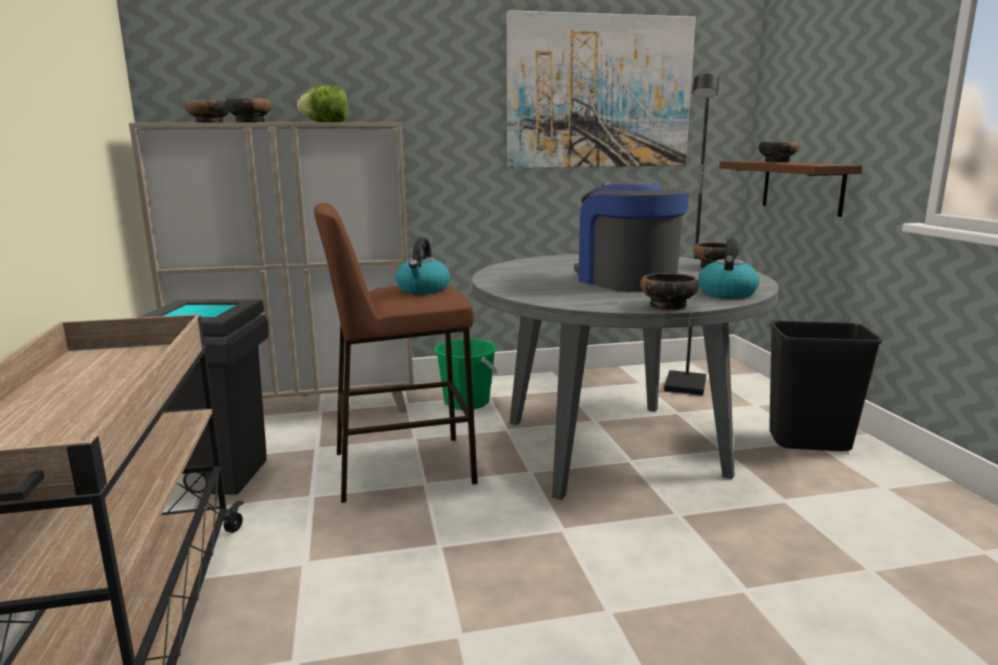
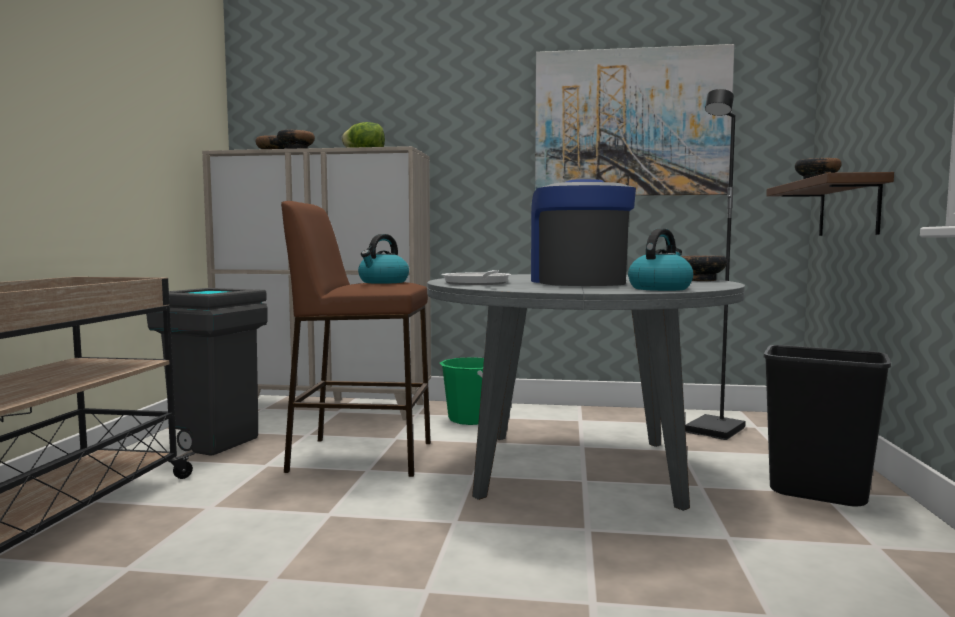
camera: 20 degrees right, 10 degrees down
(544, 293) = (477, 283): none -> frying pan
(667, 306) = (570, 290): bowl -> none

